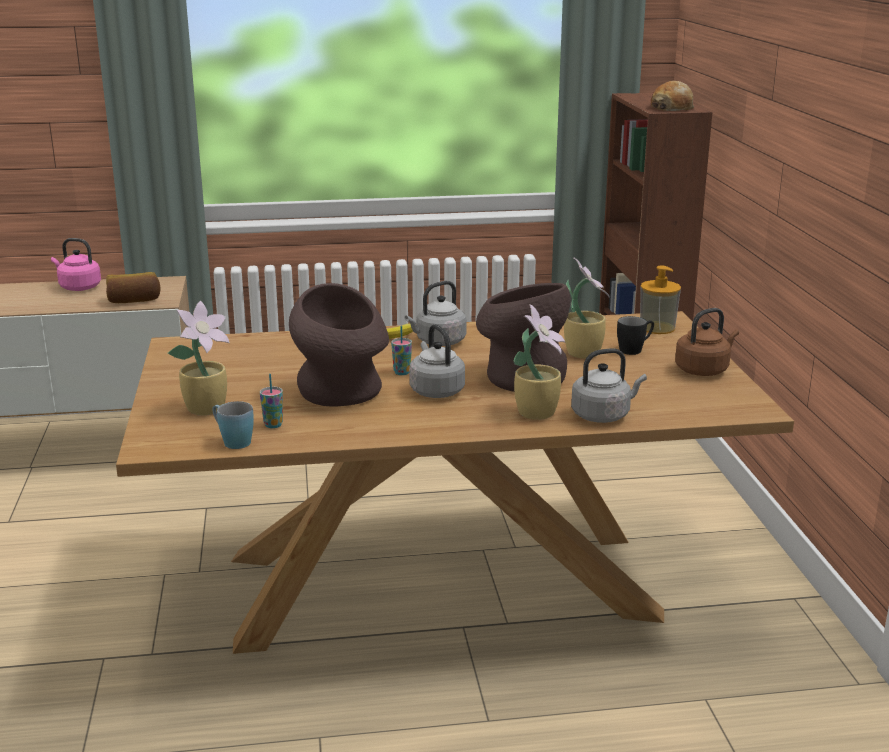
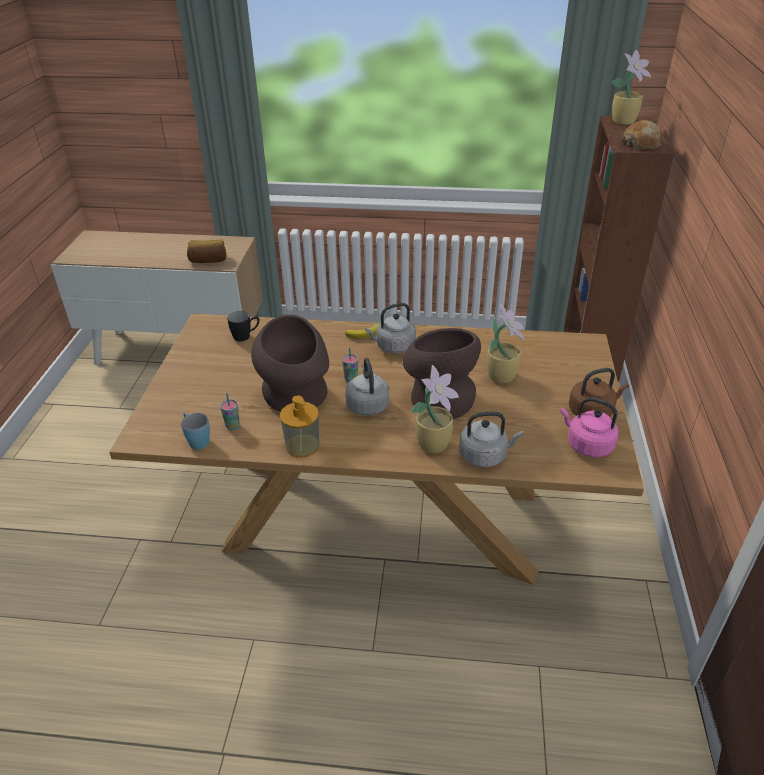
camera: 15 degrees right, 15 degrees up
(78, 287) = (177, 242): pink kettle -> pink kettle (587, 445)
(208, 408) = (195, 400): potted plant -> potted plant (624, 121)
(635, 349) = (545, 377): black mug -> black mug (246, 336)
(657, 328) = (575, 353): soap dispenser -> soap dispenser (302, 446)

